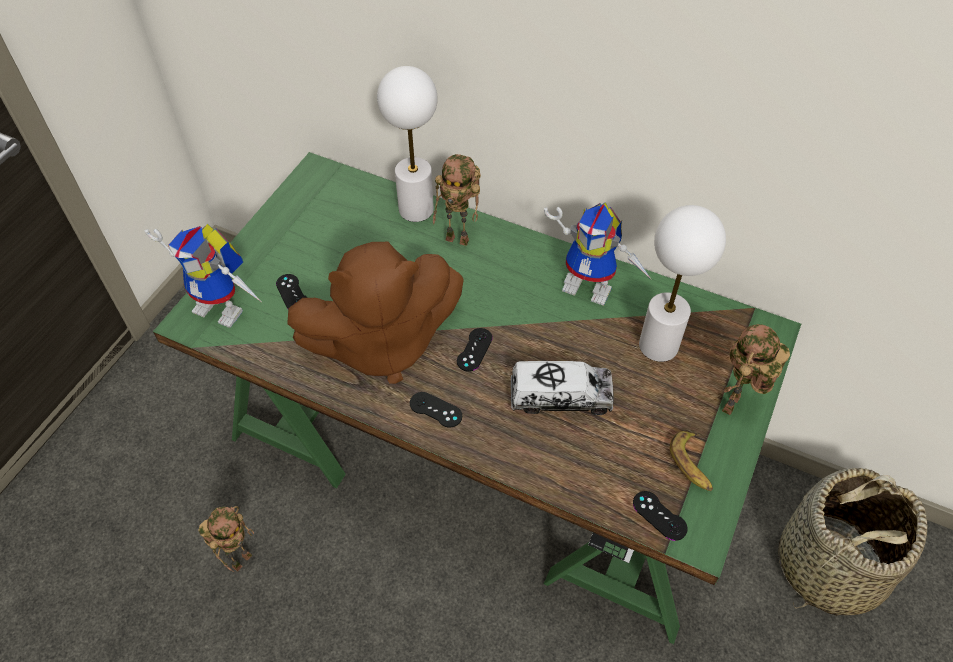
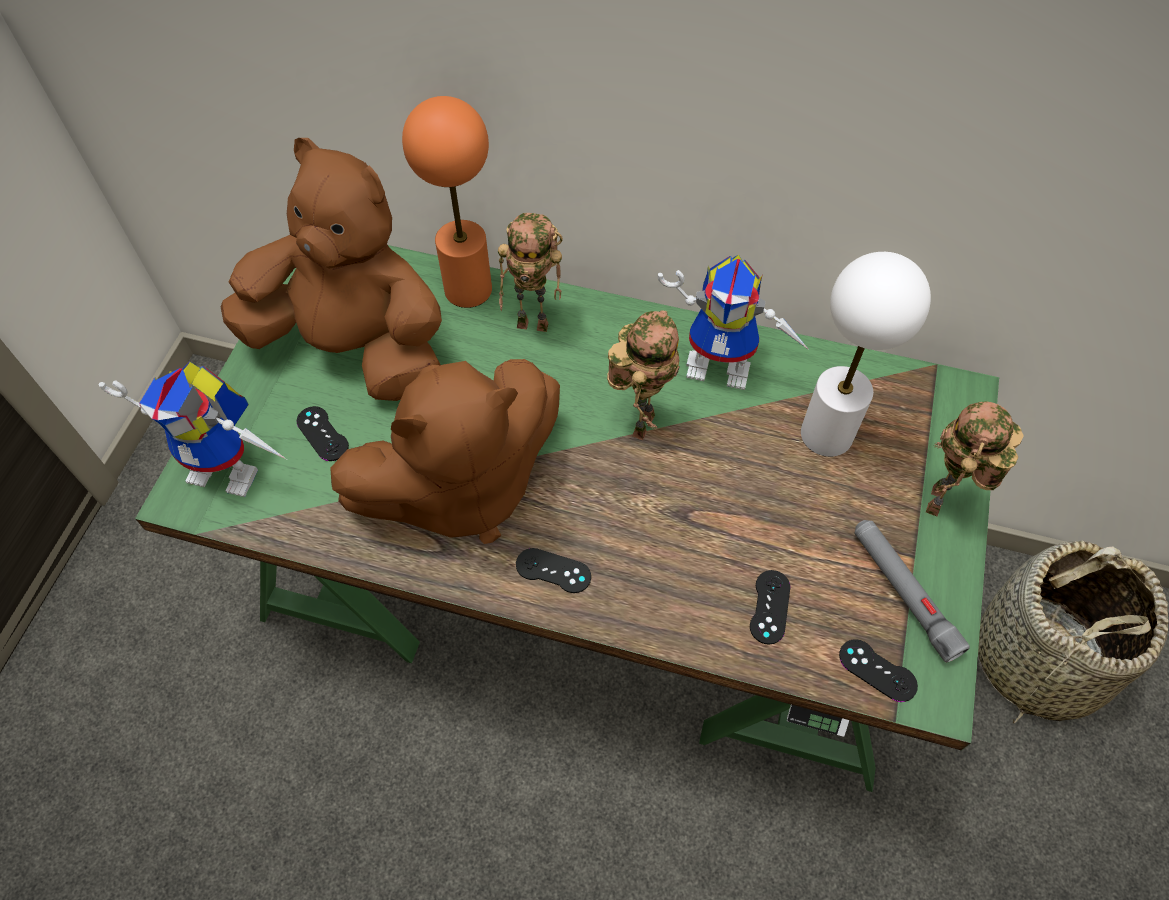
camera: 10 degrees left, 5 degrees up
(241, 558) = (304, 779): toy robot -> toy robot (640, 422)
(328, 238) = (355, 347): none -> brown plush toy
(416, 209) = (468, 290): white table lamp -> orange table lamp
(474, 350) = (587, 477): black game controller -> black game controller (770, 607)
(560, 397) = (715, 526): toy truck -> none
(692, 464) = (903, 592): banana -> grey flashlight

